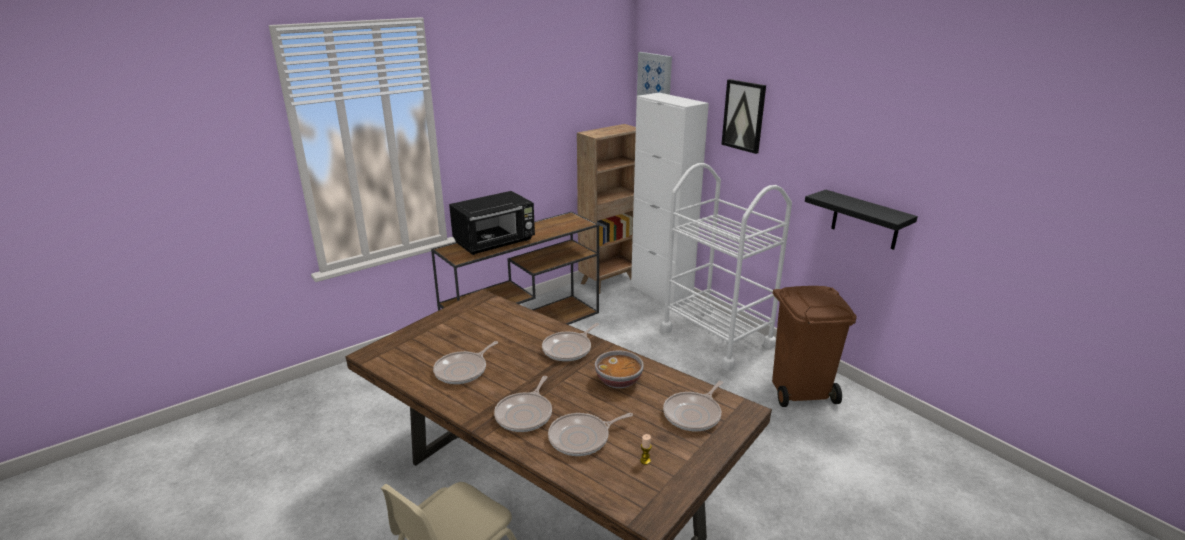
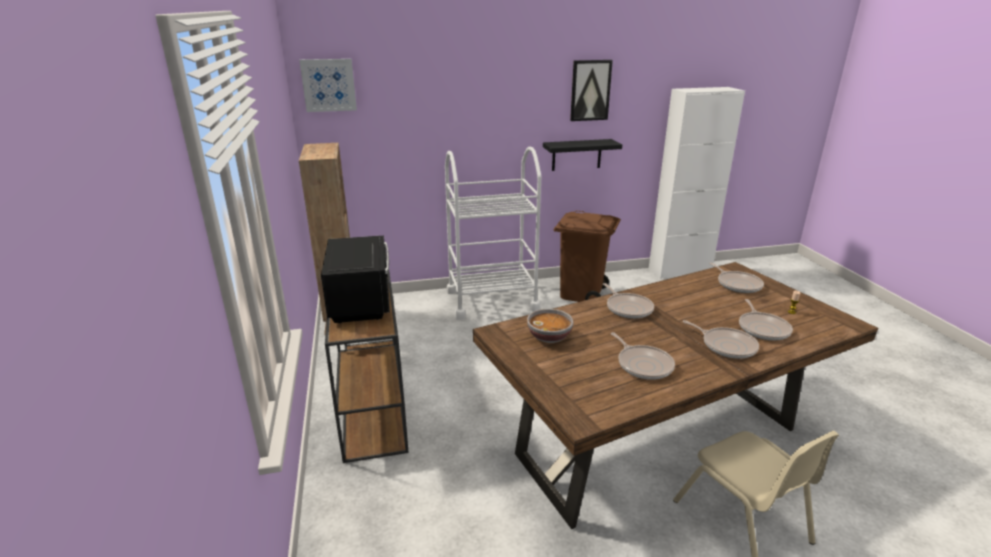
camera: 65 degrees left, 0 degrees up
(619, 381) = (687, 299): bowl -> bowl (549, 336)
(661, 293) = (397, 301): white cabinet -> white cabinet (679, 271)
(744, 116) = (455, 101): picture -> picture (590, 90)

